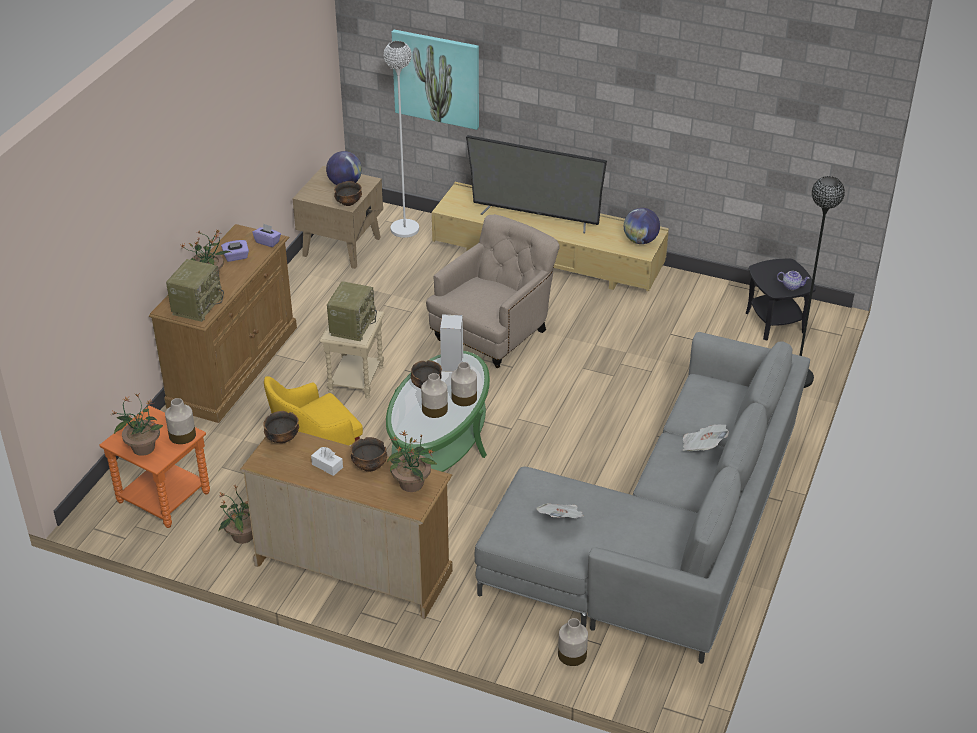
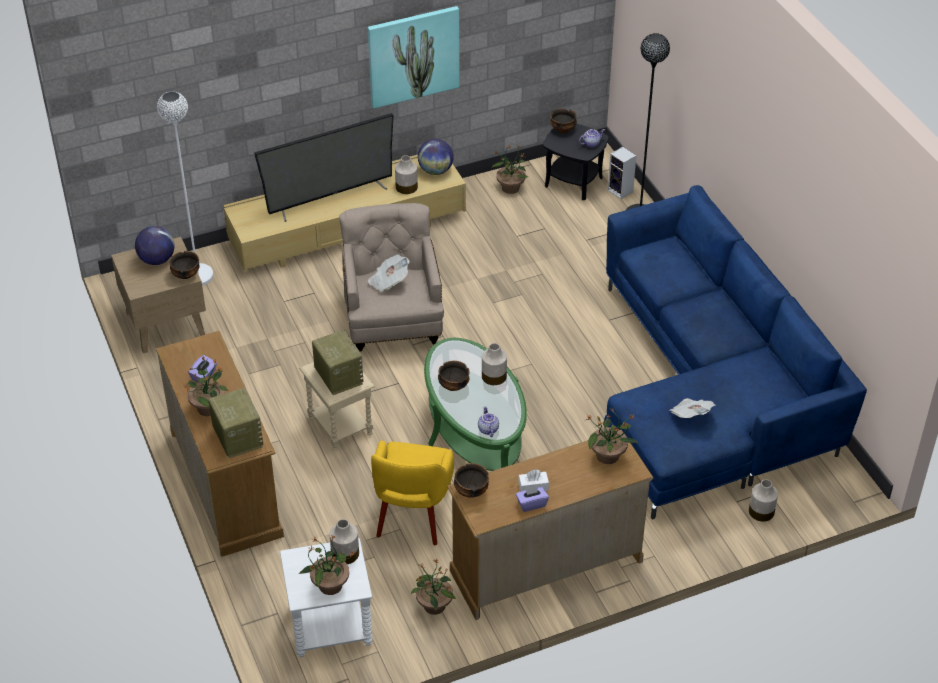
camera: 45 degrees left, 5 degrees up
(163, 498) = (330, 626): orange side table -> white side table
(267, 242) = (210, 346): purple tissue box -> purple tissue box (531, 504)
(369, 466) = (561, 464): bowl -> bowl (563, 129)
(405, 429) = (487, 429): none -> teapot
(434, 409) = (486, 399): beige vase -> beige vase (406, 187)
(437, 78) = (191, 112): picture -> picture (413, 55)
(452, 365) = (449, 357): speaker -> speaker (621, 191)
(663, 539) = (709, 390): grey sofa -> blue sofa
(702, 447) = (703, 300): newspaper -> newspaper (388, 281)
(716, 298) = (510, 187): none -> potted plant

